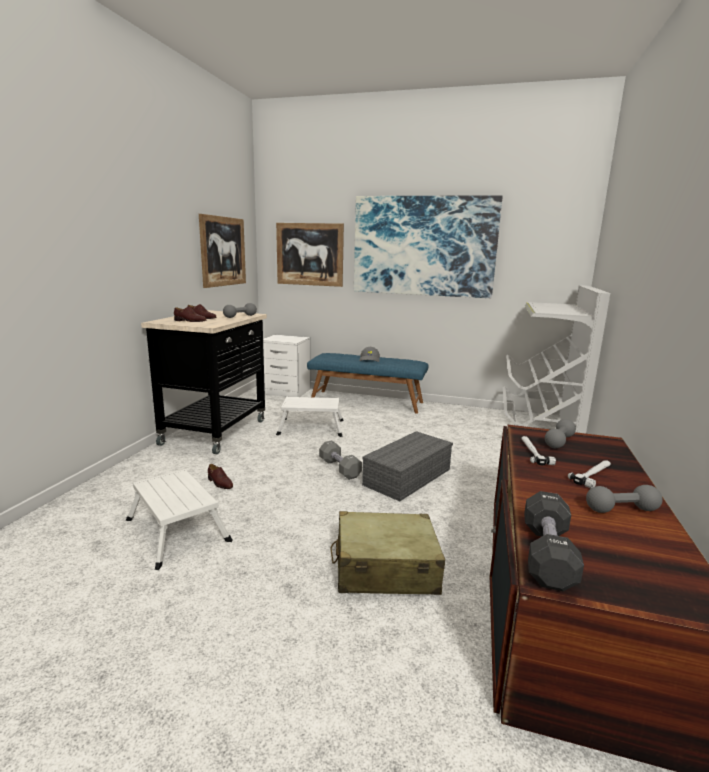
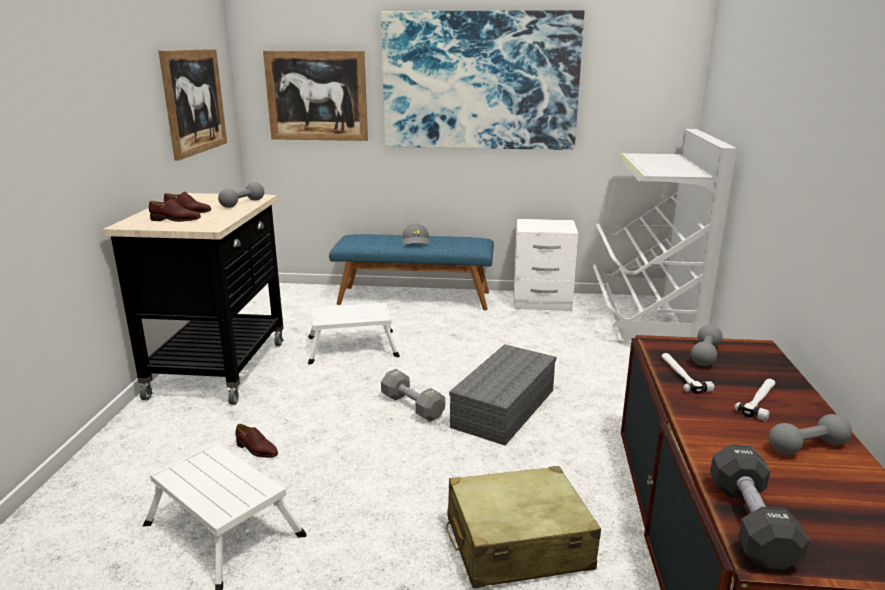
camera: 10 degrees left, 5 degrees up
(287, 391) = (298, 292): white nightstand -> white nightstand (543, 301)

